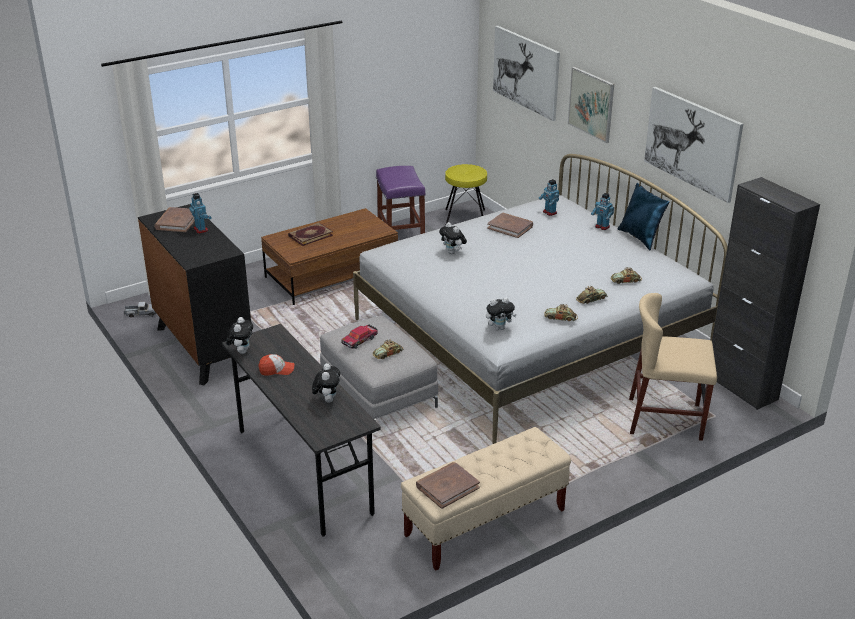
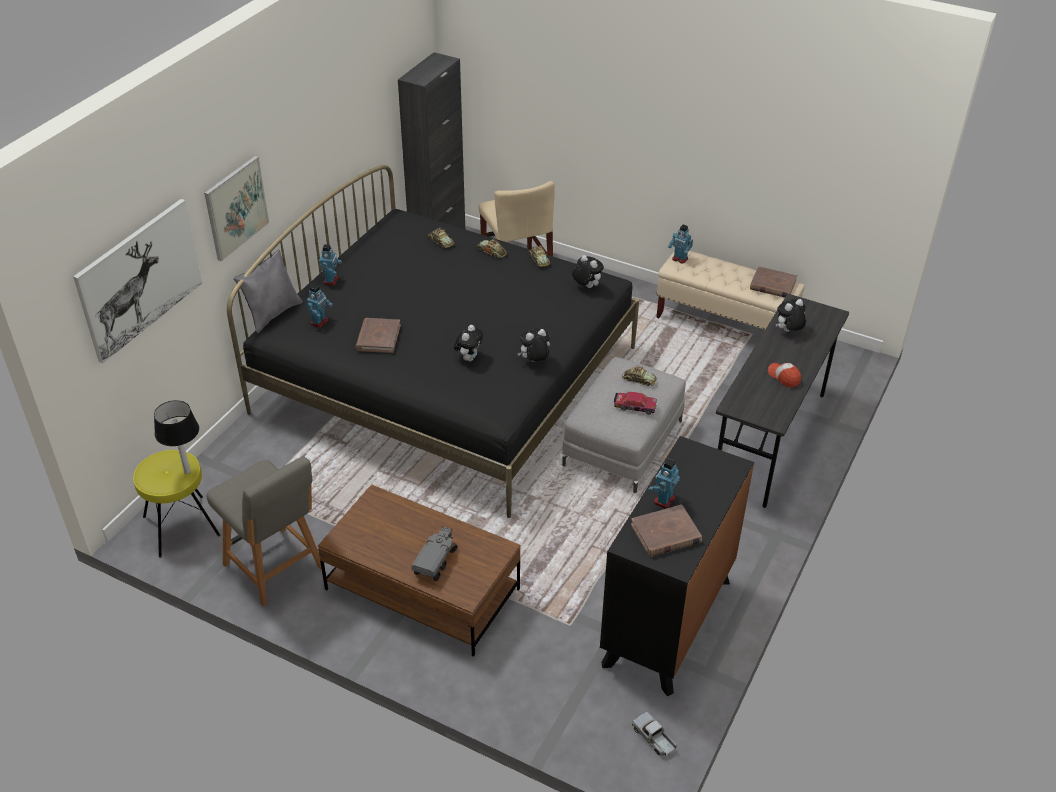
camera: 120 degrees left, 10 degrees up
(241, 351) = (782, 412): plush toy -> plush toy (534, 361)
(310, 235) = (435, 562): book -> toy truck
(400, 237) = (275, 568): purple stool -> grey chair
(458, 176) = (187, 471): none -> table lamp
(529, 337) = (446, 379): white bed -> black bed
(542, 443) = (679, 259): none -> toy robot
(577, 202) = (272, 314): none -> grey pillow
(640, 238) = (339, 254): blue pillow -> none
(692, 143) = (339, 120): picture -> none

